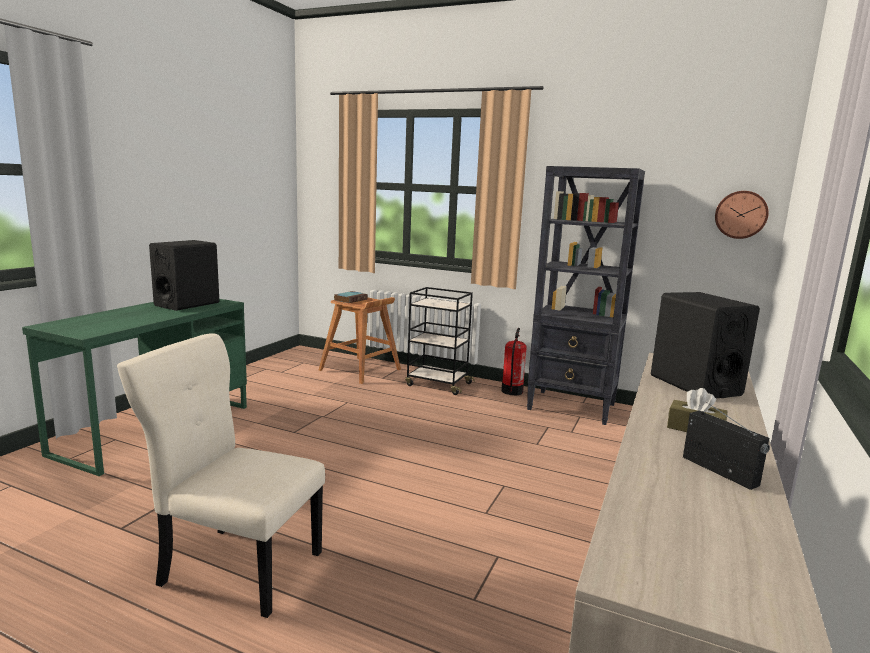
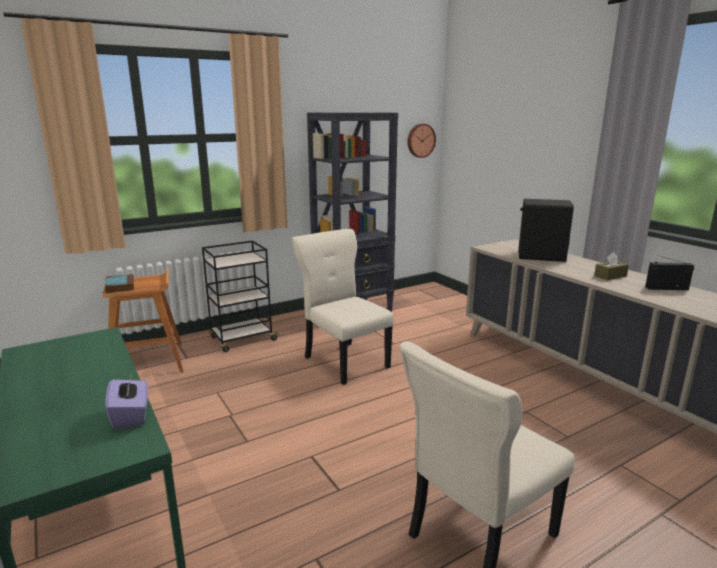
camera: 55 degrees left, 5 degrees up
(121, 326) = (131, 416): none -> purple tissue box
(187, 304) = (67, 358): black speaker -> none
(463, 431) = (344, 361): none -> beige chair
(511, 391) = (299, 318): fire extinguisher -> none

